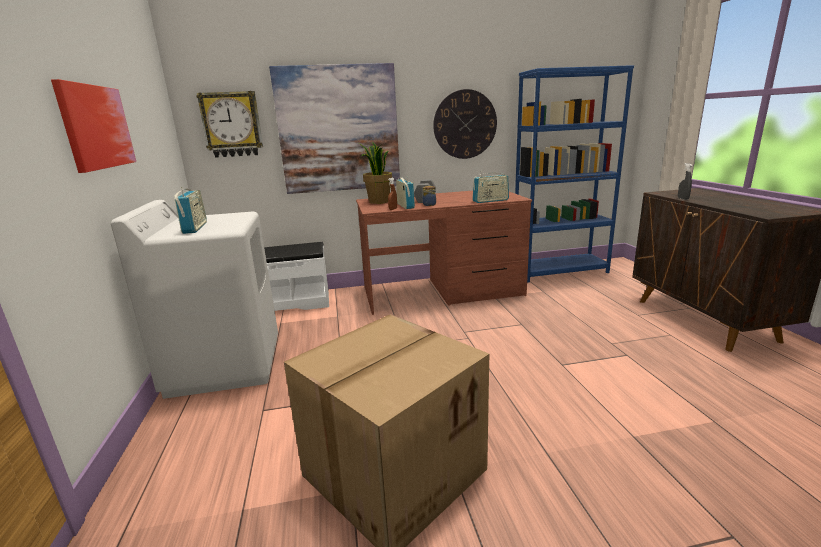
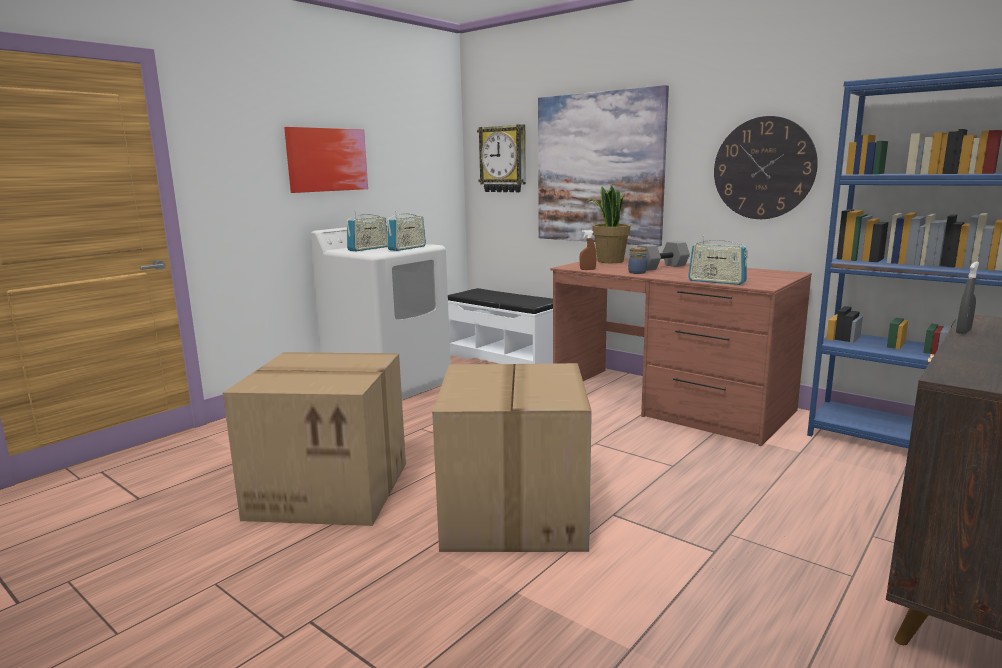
camera: 50 degrees right, 5 degrees down
(405, 205) = (613, 269): radio -> radio (407, 248)
(530, 396) = (516, 514): none -> cardboard box

